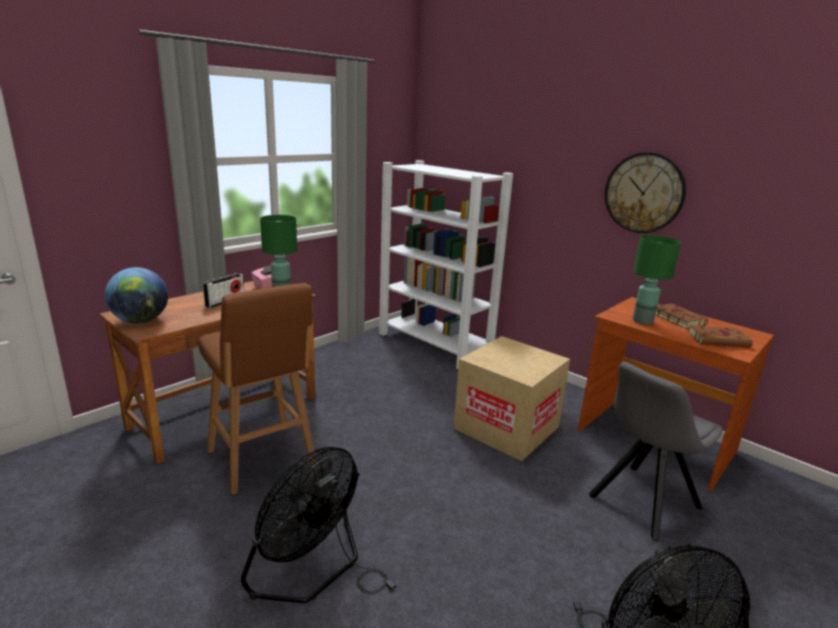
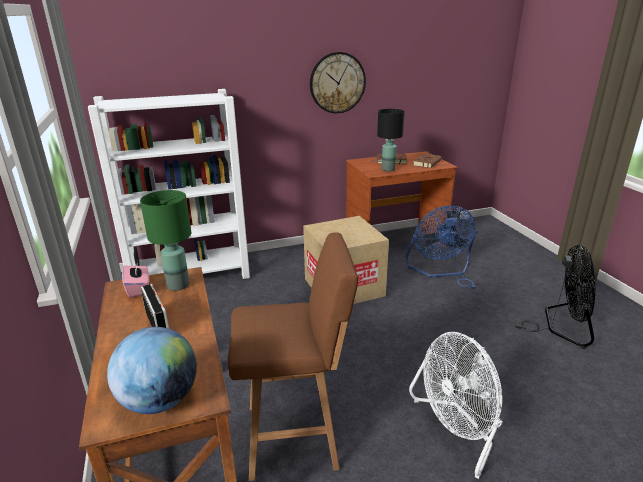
camera: 60 degrees left, 5 degrees up
(323, 569) = (458, 426): black fan -> white fan
(642, 321) = (387, 169): green table lamp -> black table lamp
(643, 501) = (445, 271): grey chair -> blue fan

